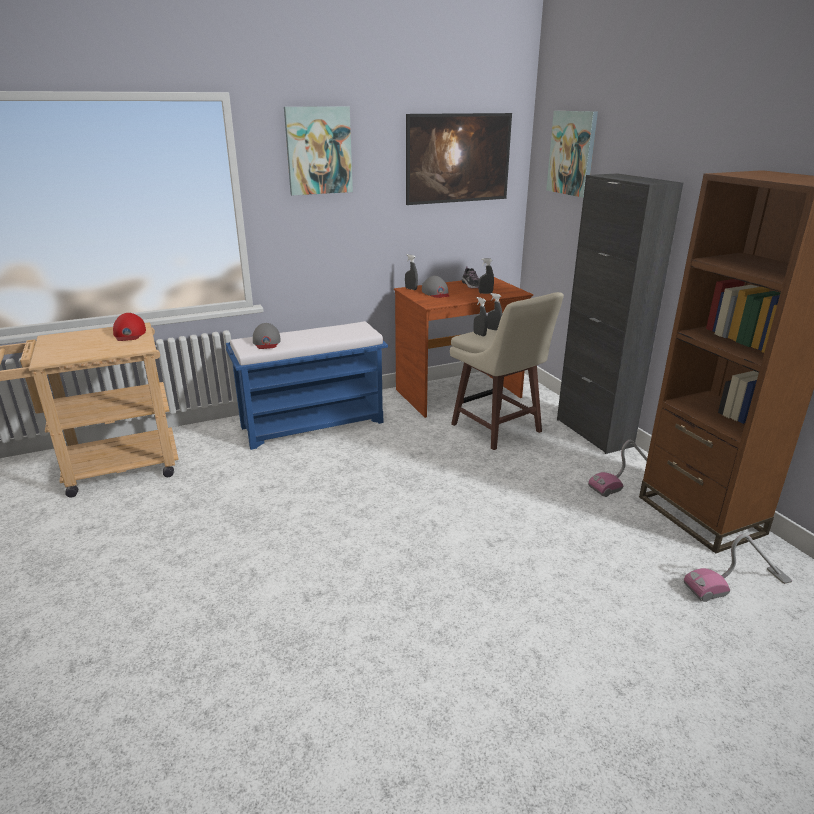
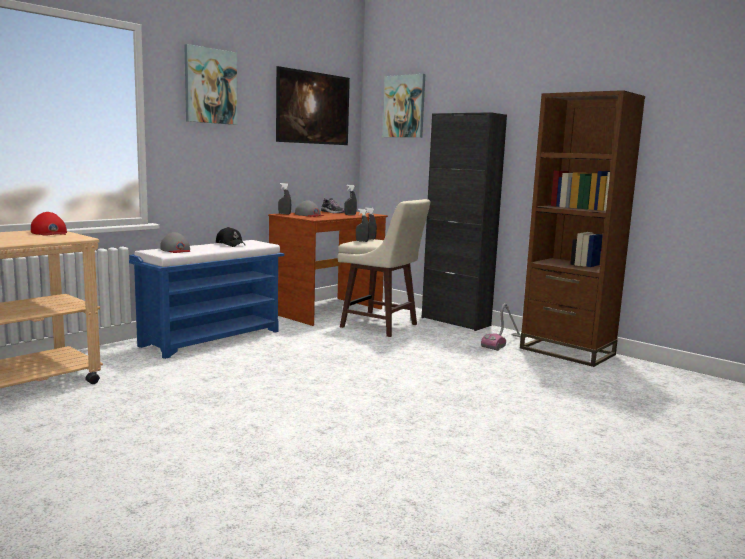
camera: 25 degrees left, 15 degrees down
(332, 331) = (230, 244): none -> black cap
(737, 584) = (620, 378): vacuum cleaner -> none

